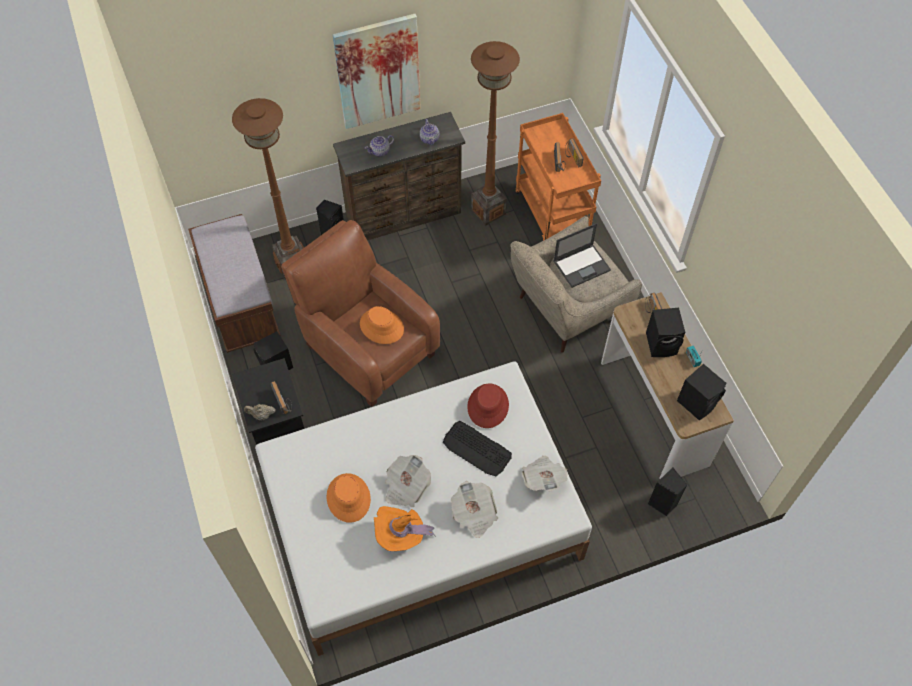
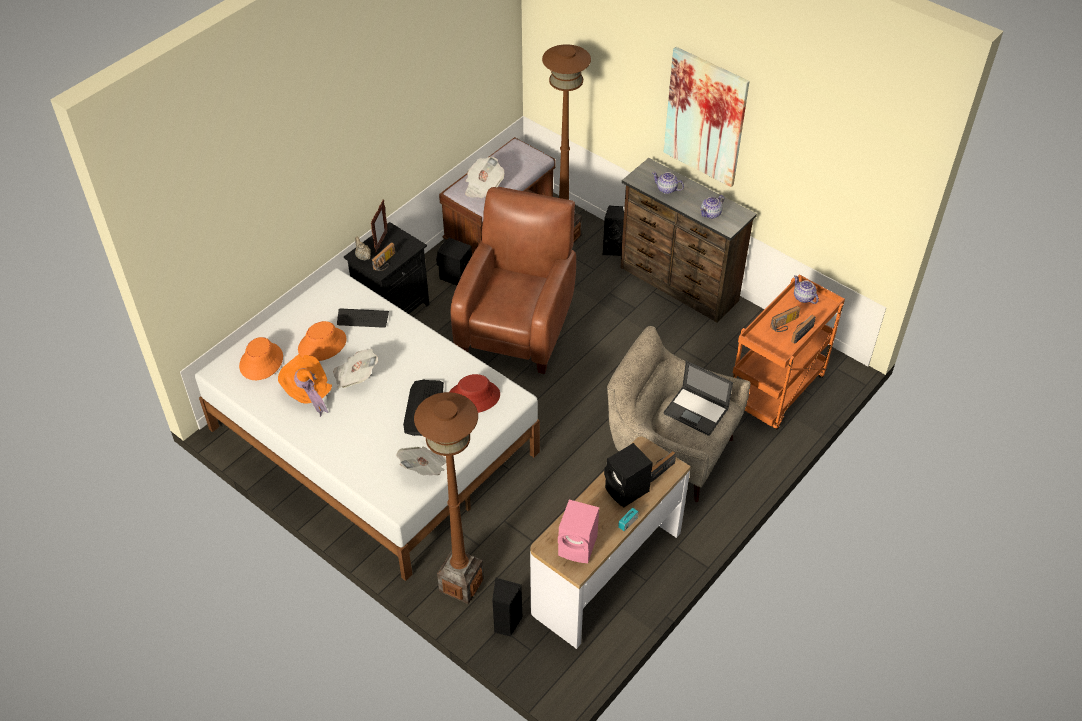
camera: 60 degrees right, 10 degrees down
(254, 392) = (381, 242): none -> picture frame
(339, 450) = (362, 319): none -> keyboard
(381, 326) = (513, 298): orange hat -> orange hat (261, 362)
(474, 514) = (357, 434): newspaper -> newspaper (483, 187)
(488, 211) = (736, 342): brown floor lamp -> brown floor lamp (461, 584)
(540, 136) = (803, 297): none -> teapot
(698, 402) = (579, 546): black speaker -> pink speaker

